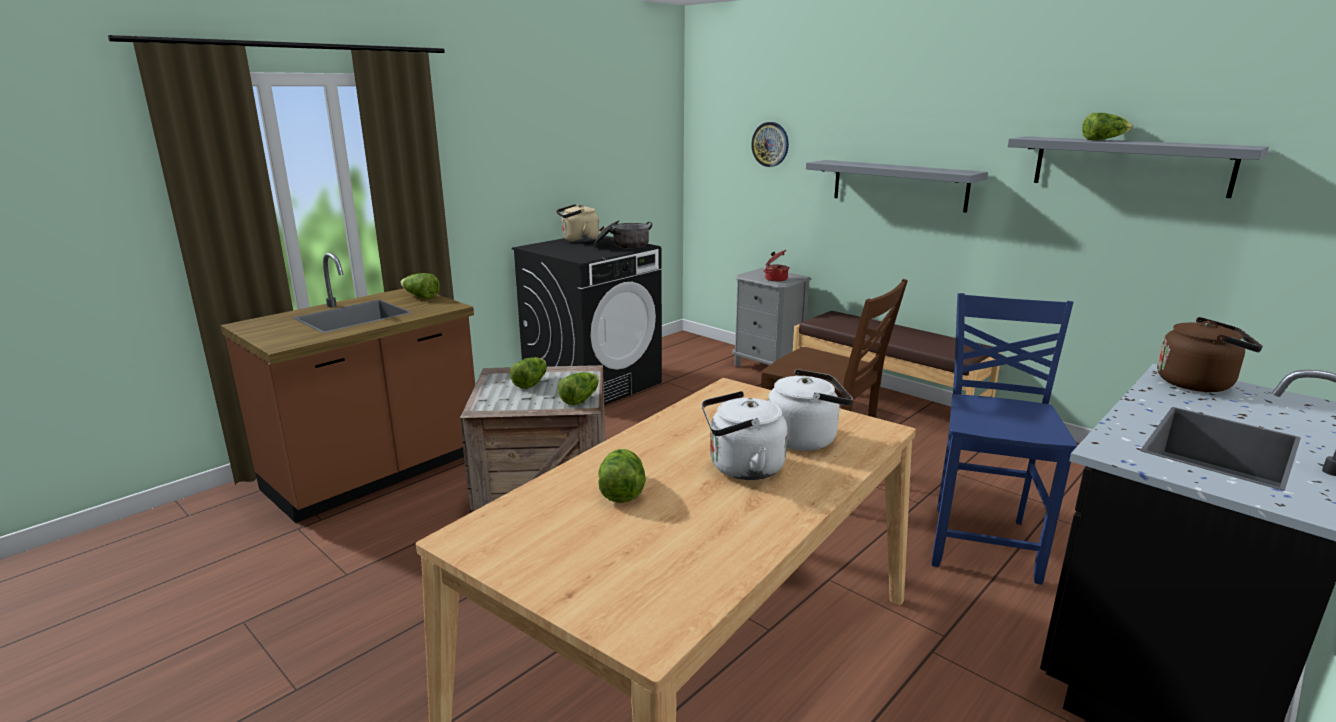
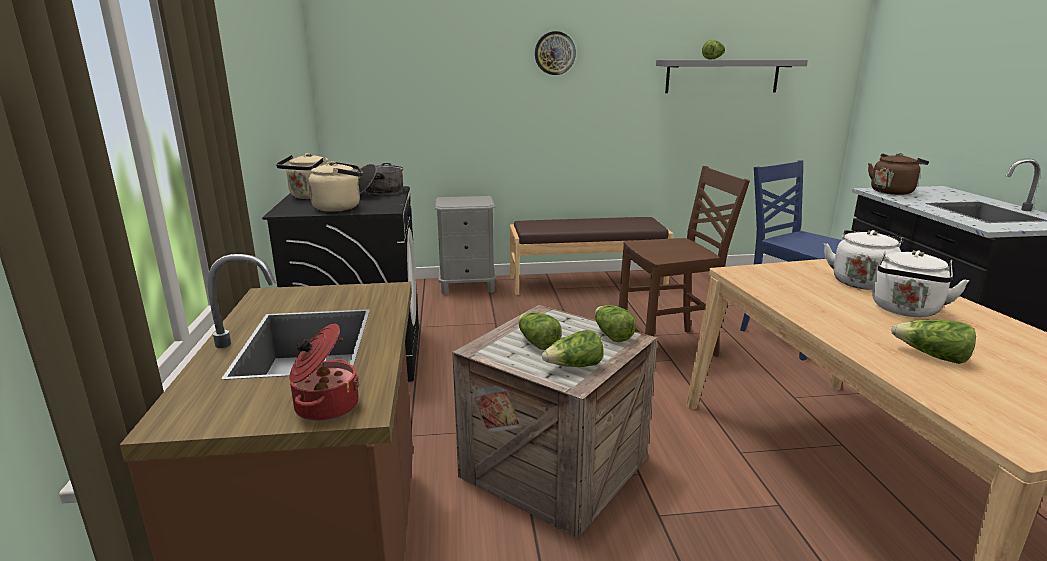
camera: 50 degrees left, 0 degrees up
(420, 297) = (311, 294): lettuce -> lettuce (574, 366)
(565, 251) = (340, 207): none -> beige kettle
(770, 144) = (429, 78): wall clock -> wall clock (554, 53)
(775, 279) = (475, 202): cooking pot -> cooking pot (325, 406)
(898, 185) = (562, 105): grey shelf -> none

